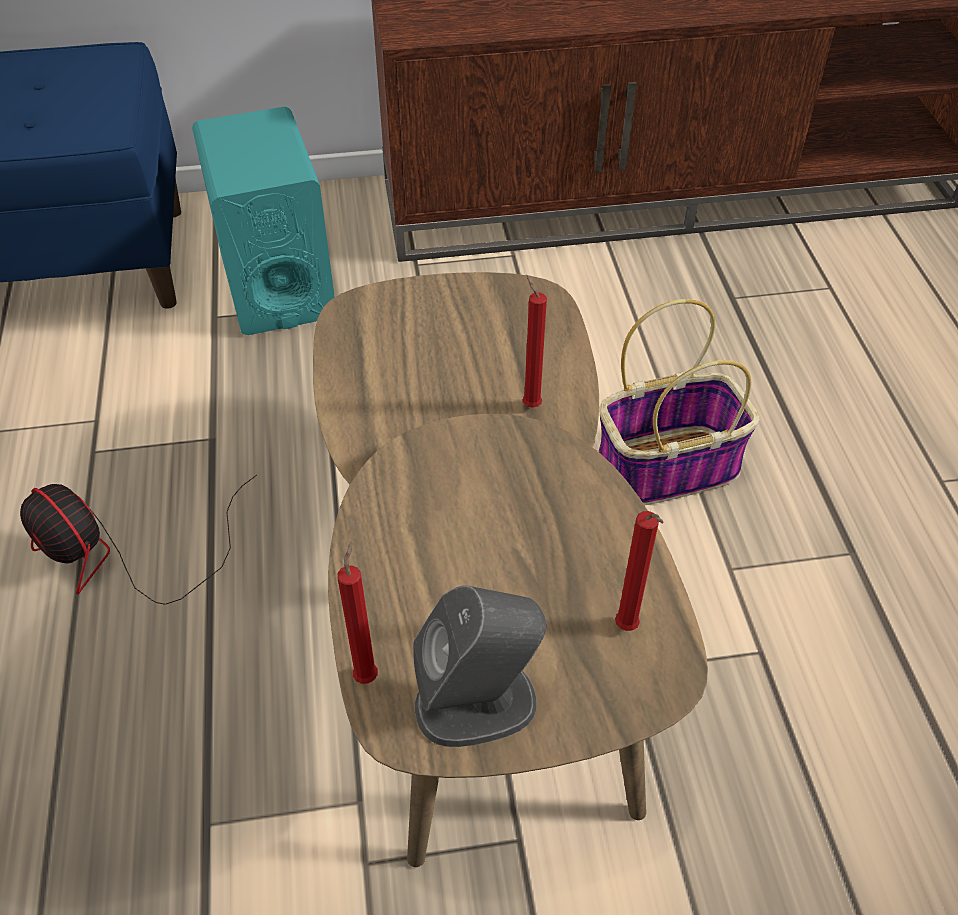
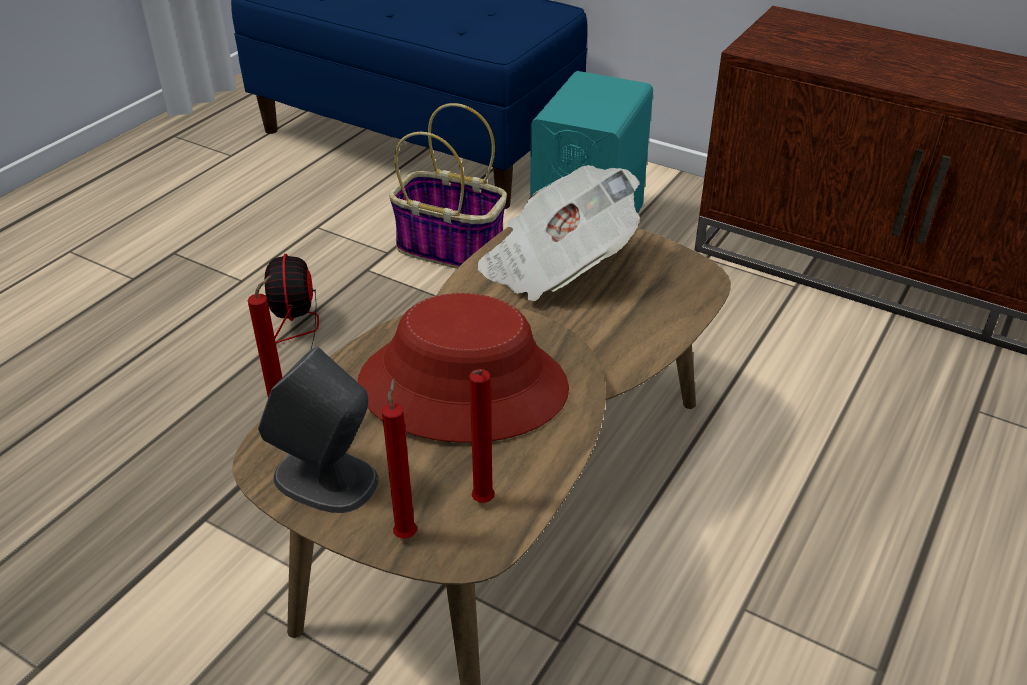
camera: 40 degrees right, 10 degrees down
(406, 354) = (556, 266): none -> newspaper
(488, 529) = (464, 386): none -> red hat
(530, 404) = (608, 340): red candle -> red candle (406, 532)
(668, 467) = (769, 502): basket -> basket (453, 249)

